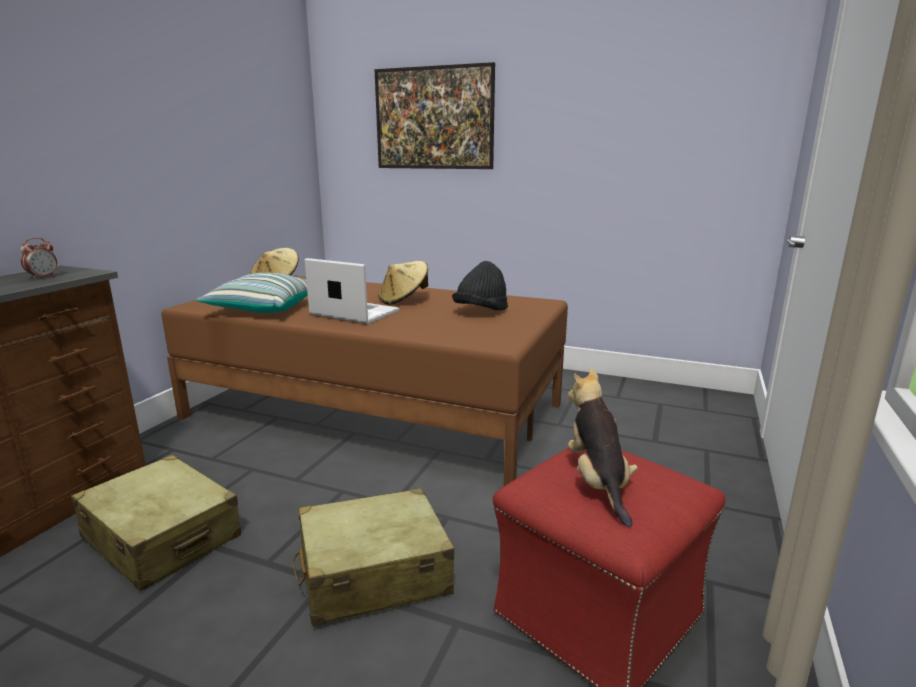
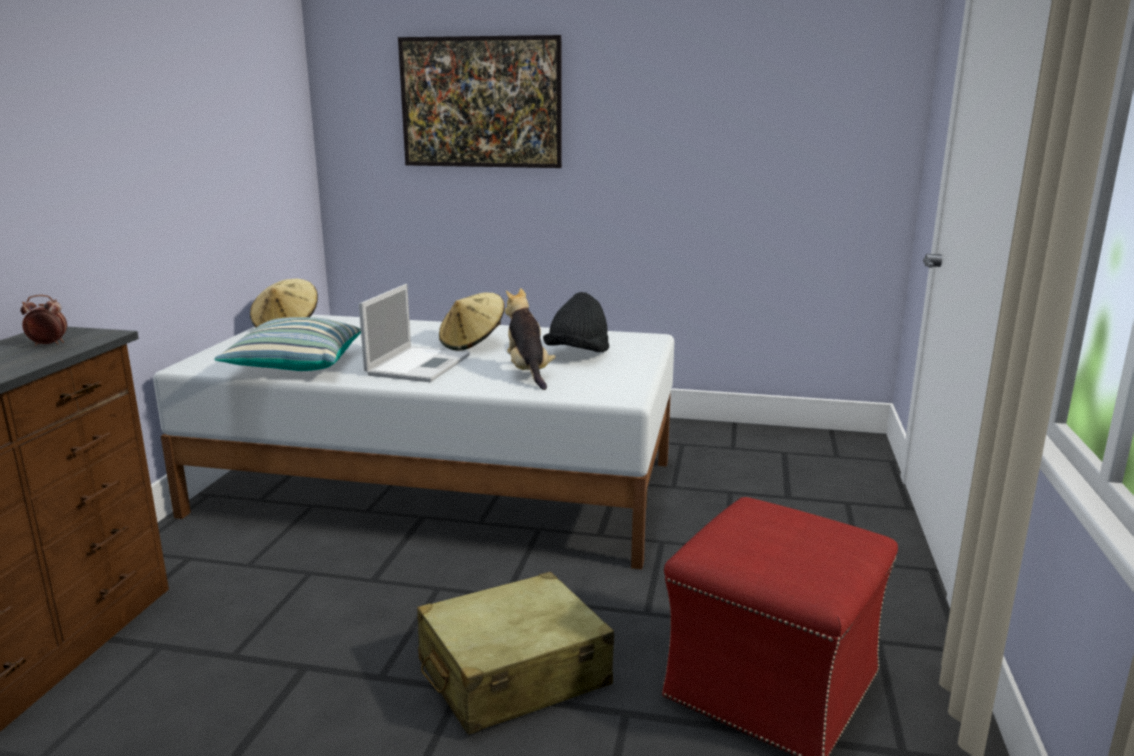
camera: 10 degrees left, 0 degrees up
(43, 277) = (48, 345): alarm clock -> alarm clock turned 120 degrees counterclockwise
(162, 537) = (233, 664): beige suitcase -> none
(353, 313) = (419, 364): laptop -> laptop turned 90 degrees clockwise
(374, 410) = (437, 486): brown bed -> white bed
(597, 482) = (772, 541): plush toy -> plush toy (528, 372)

